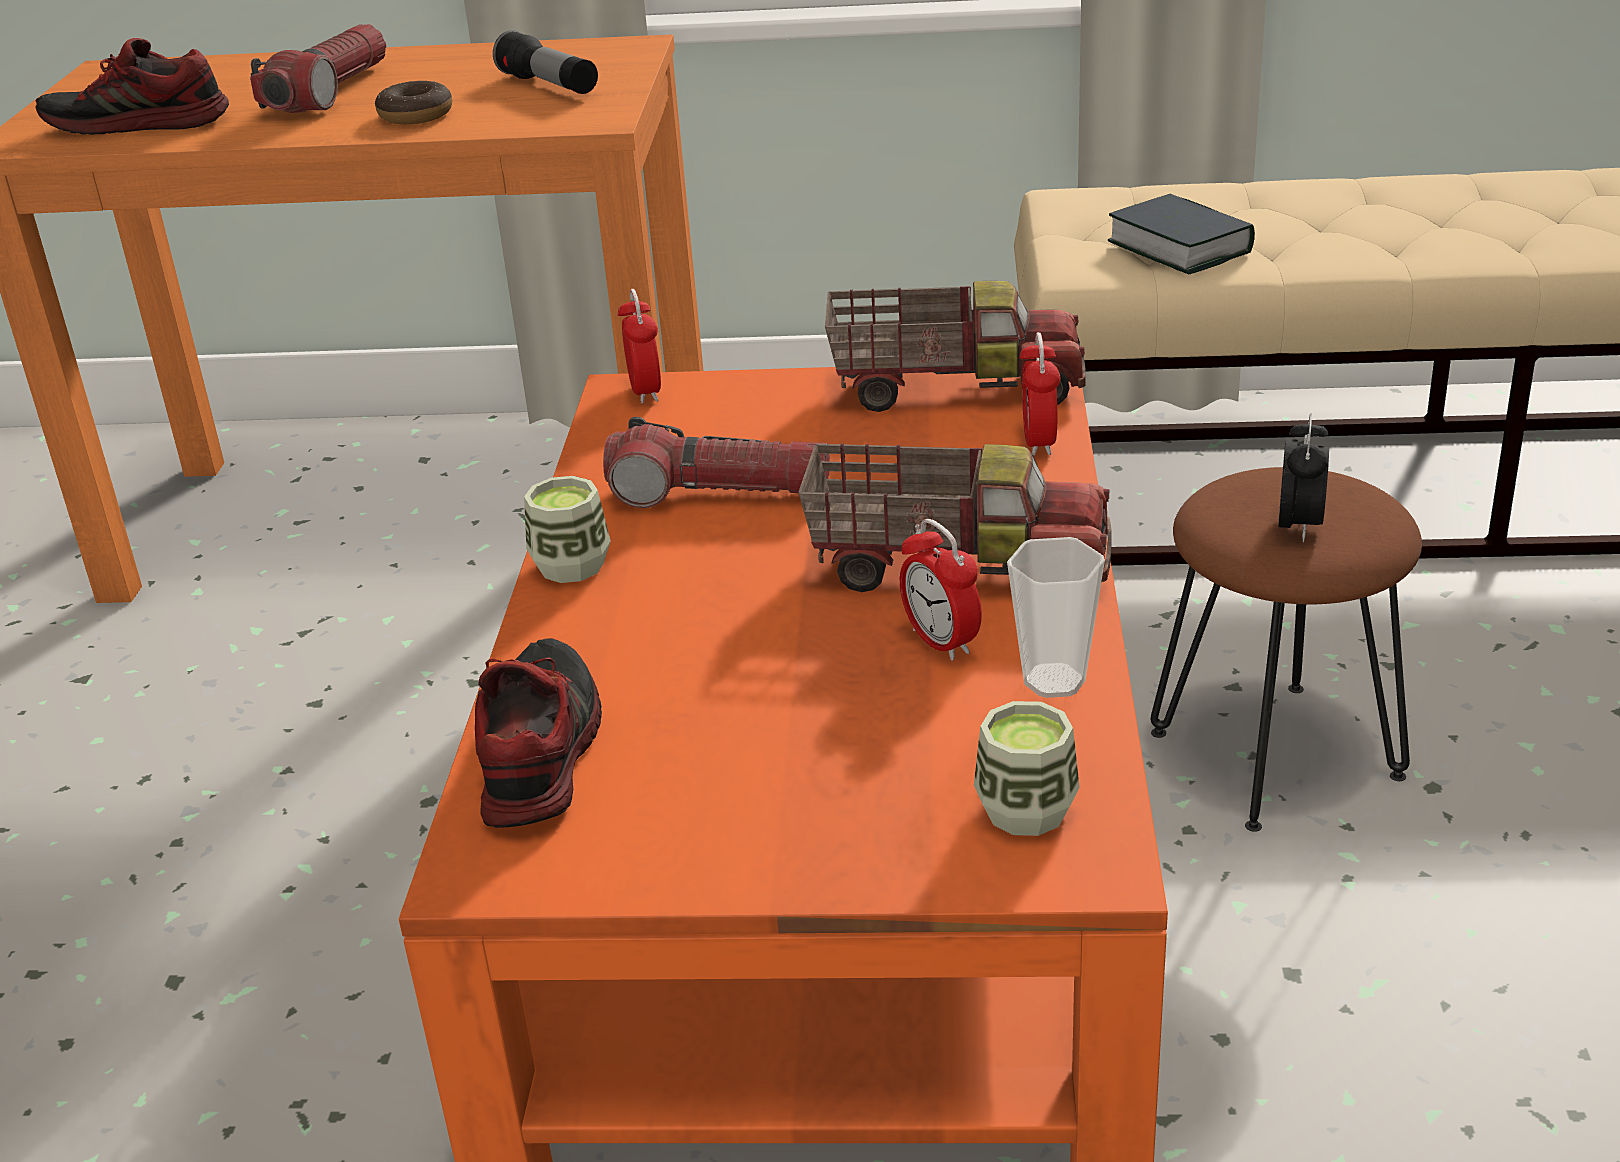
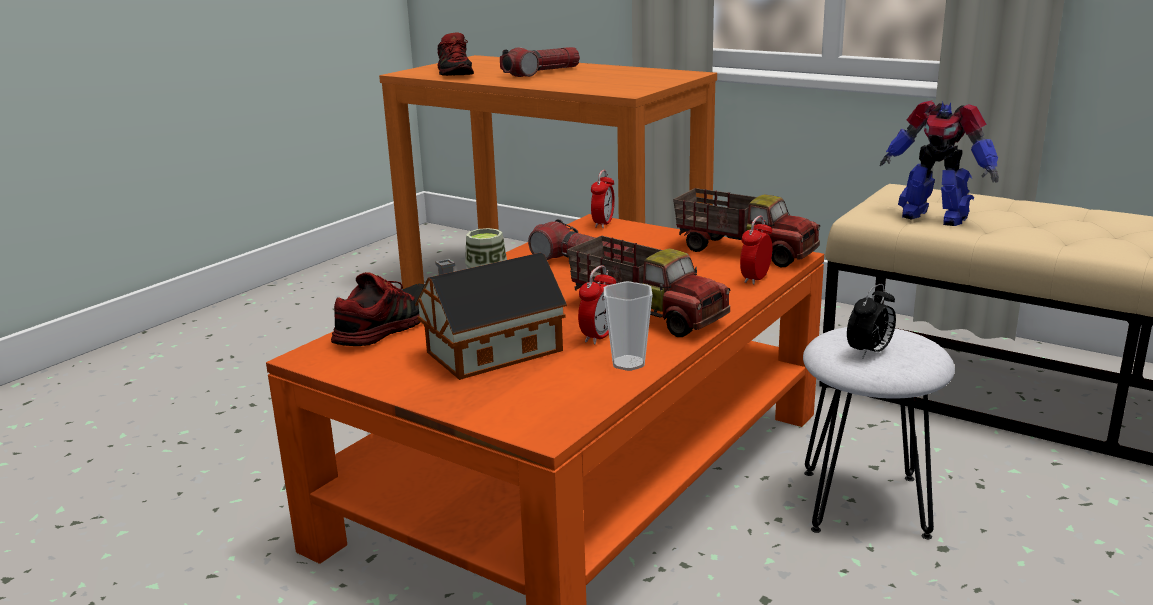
camera: 30 degrees right, 10 degrees down
(138, 125) = (456, 73): shoe -> shoe turned 135 degrees counterclockwise
(416, 115) = (560, 83): donut -> none
(549, 86) = (630, 81): flashlight -> none
(800, 741) = (488, 352): none -> toy house
(941, 642) = (599, 336): alarm clock -> alarm clock turned 150 degrees counterclockwise
(1026, 811) = (545, 403): cup -> none
(1179, 247) = (933, 217): book -> toy robot
(1277, 753) = (866, 503): brown stool -> white stool

